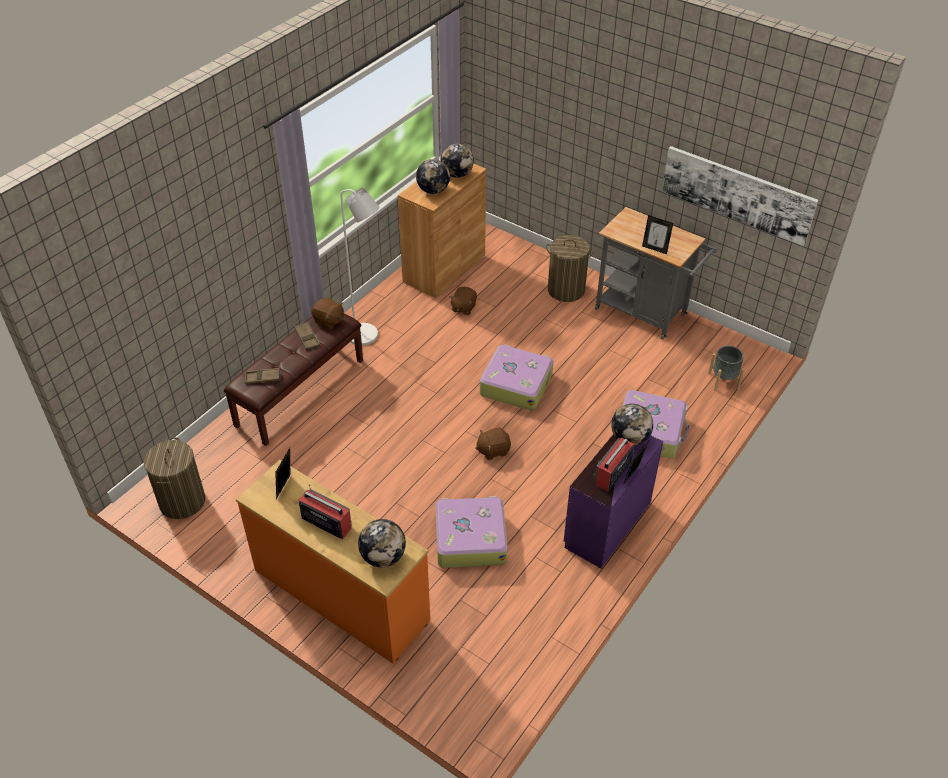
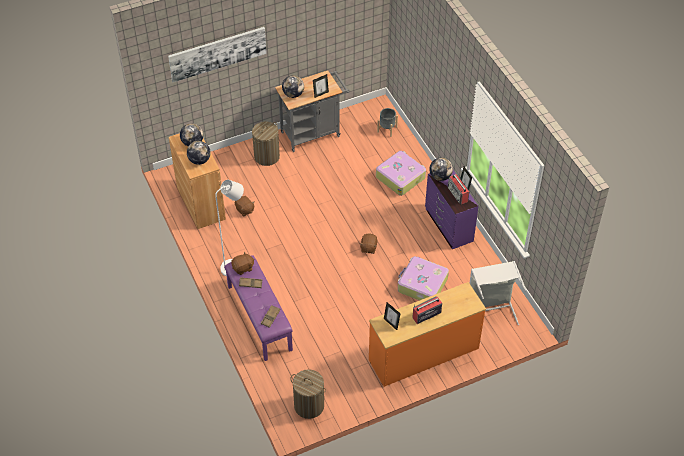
camera: 60 degrees left, 5 degrees up
(300, 392) = (259, 318): brown bench -> purple bench
(383, 557) = (462, 300): globe -> globe (293, 94)
(480, 649) = (490, 310): none -> grey laundry basket
(516, 384) = (326, 215): suitcase -> none
(737, 194) = (338, 36): picture -> picture (217, 53)

